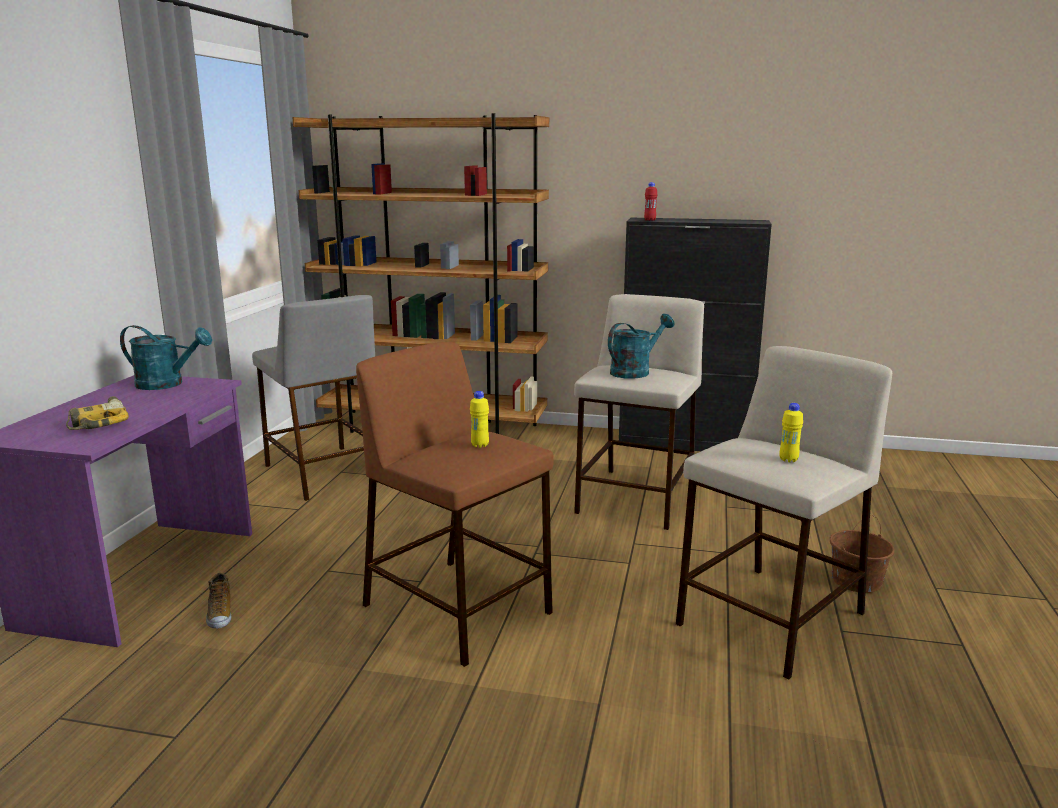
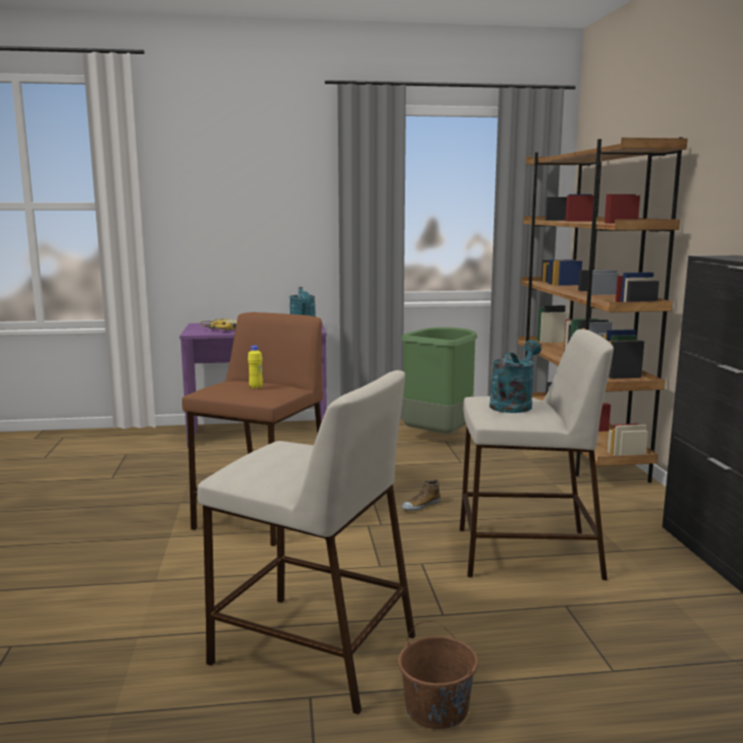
camera: 70 degrees right, 5 degrees down
(219, 614) = (227, 458): shoe -> shoe (420, 505)
(324, 472) = (439, 436): grey stool -> green trash can
(635, 371) = (513, 404): turquoise watering can -> turquoise watering can turned 90 degrees counterclockwise
(650, 220) = (713, 256): red bottle -> none
(788, 460) = (277, 465): yellow bottle -> none

